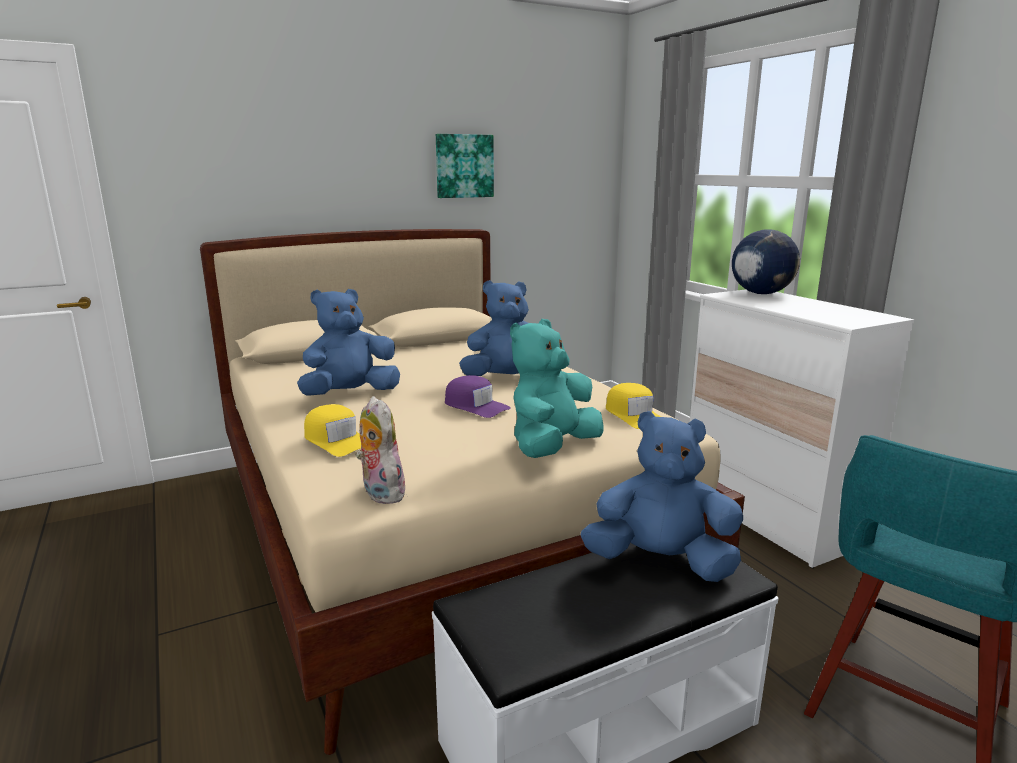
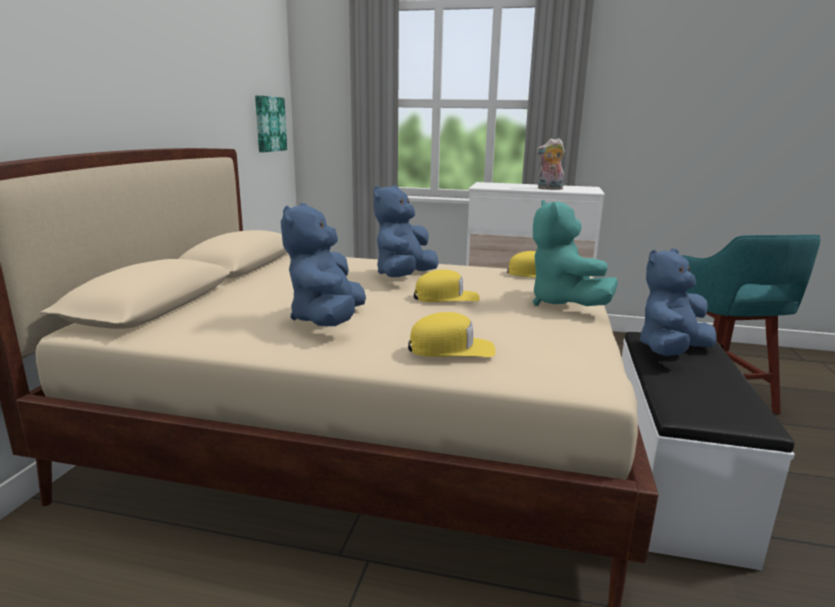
camera: 50 degrees left, 0 degrees up
(380, 493) = (581, 364): plush toy -> plush toy (549, 189)
(464, 166) = (200, 79): picture -> picture (269, 124)
(475, 406) = (446, 297): purple cap -> yellow cap
(761, 293) = (493, 184): globe -> none

